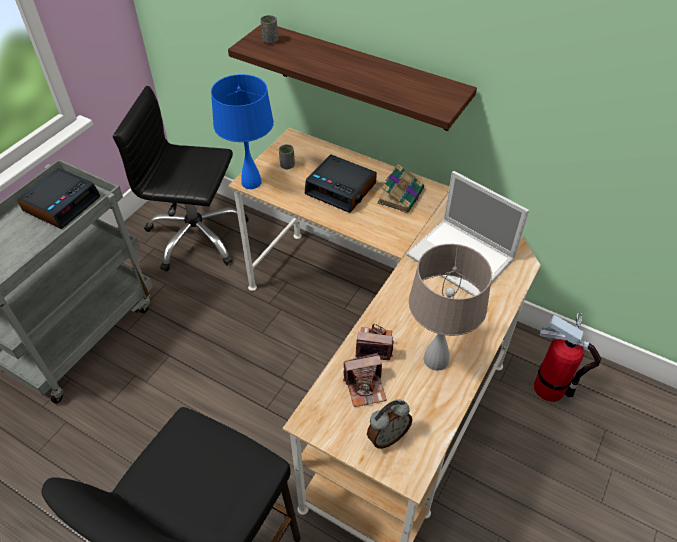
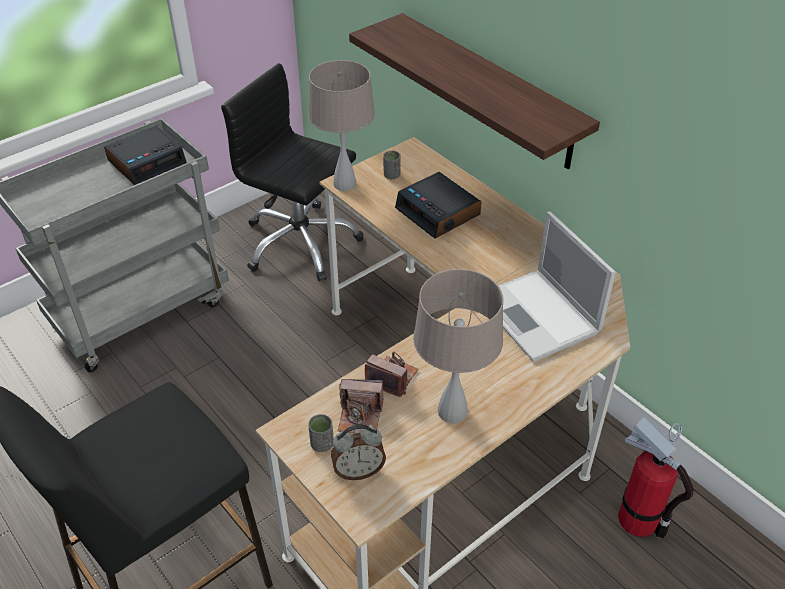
camera: 20 degrees right, 5 degrees down
(251, 182) = (344, 184): blue table lamp -> beige table lamp
(270, 41) = (397, 33): grey cup -> grey cup (322, 444)
(401, 195) = (502, 234): book -> none

